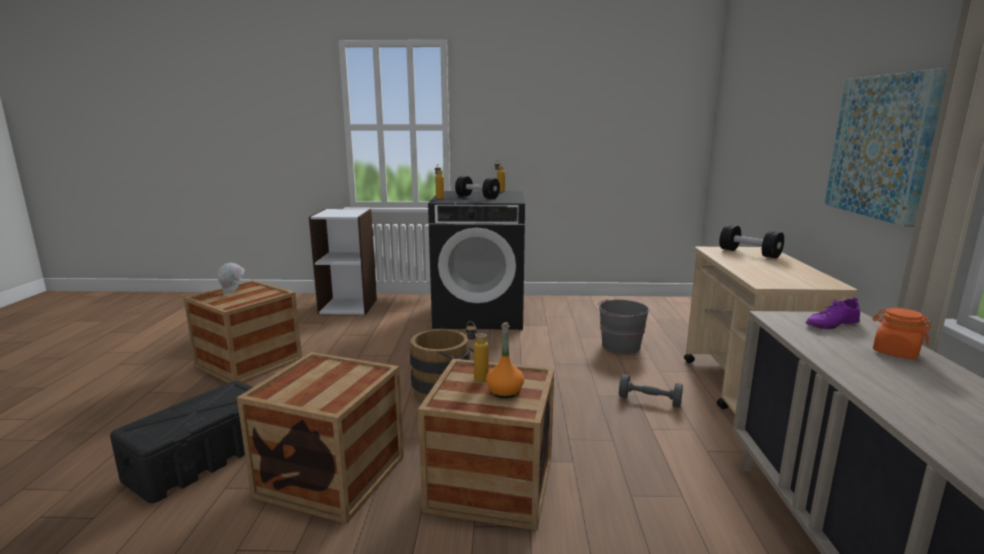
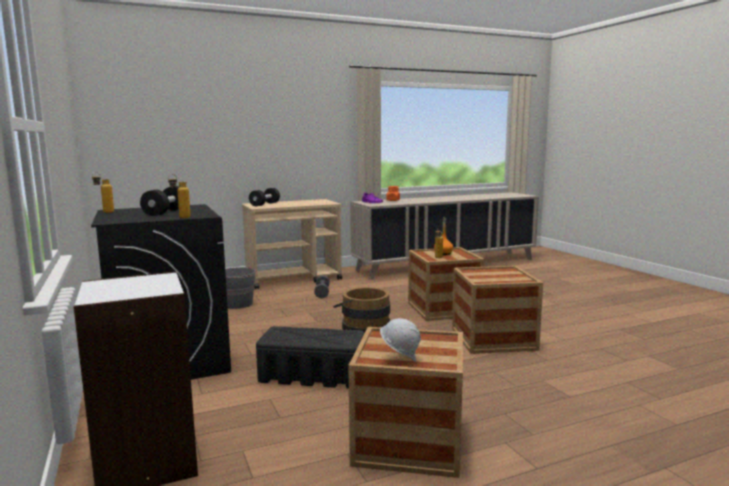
camera: 115 degrees left, 5 degrees down
(203, 458) = (544, 378): black storage box -> black storage box (311, 375)
(882, 146) = (314, 137): picture -> none

